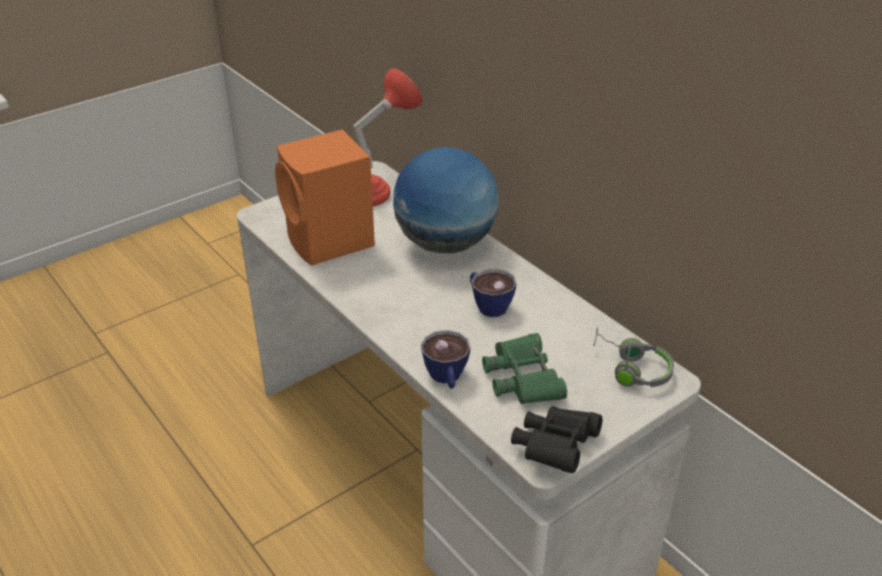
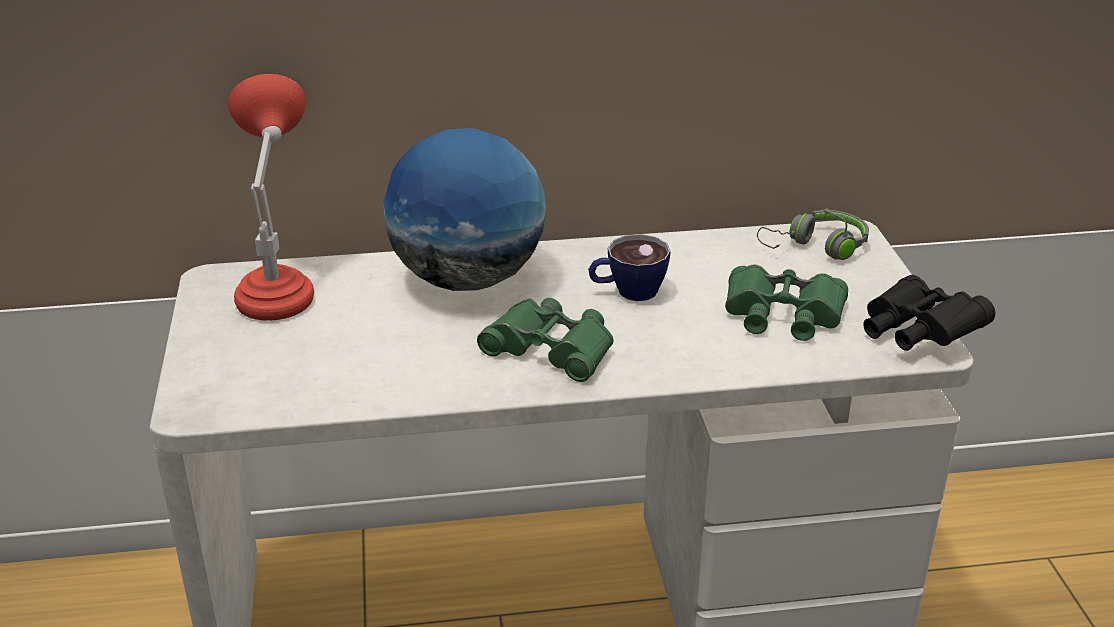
camera: 60 degrees left, 5 degrees down
(330, 243) = (357, 365): orange speaker -> none
(399, 298) = (550, 349): none -> green binoculars
(447, 378) = (745, 364): cup -> none

